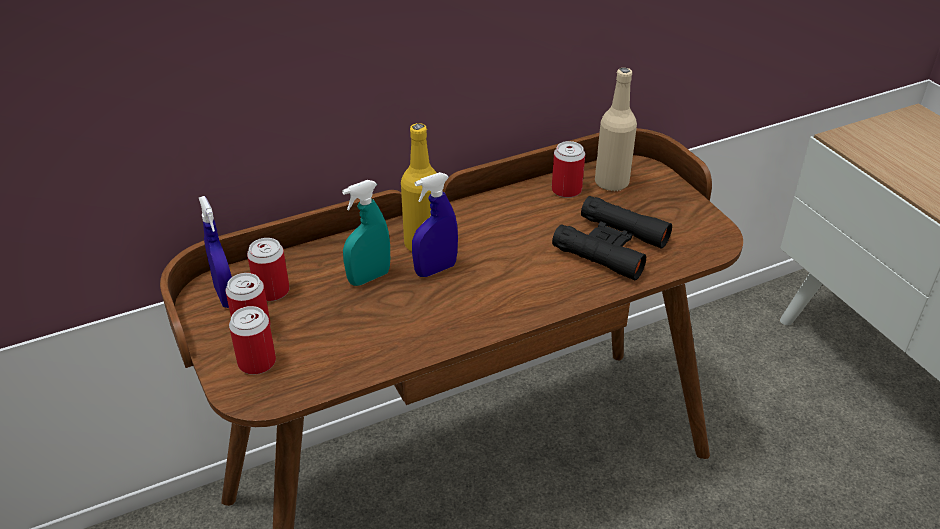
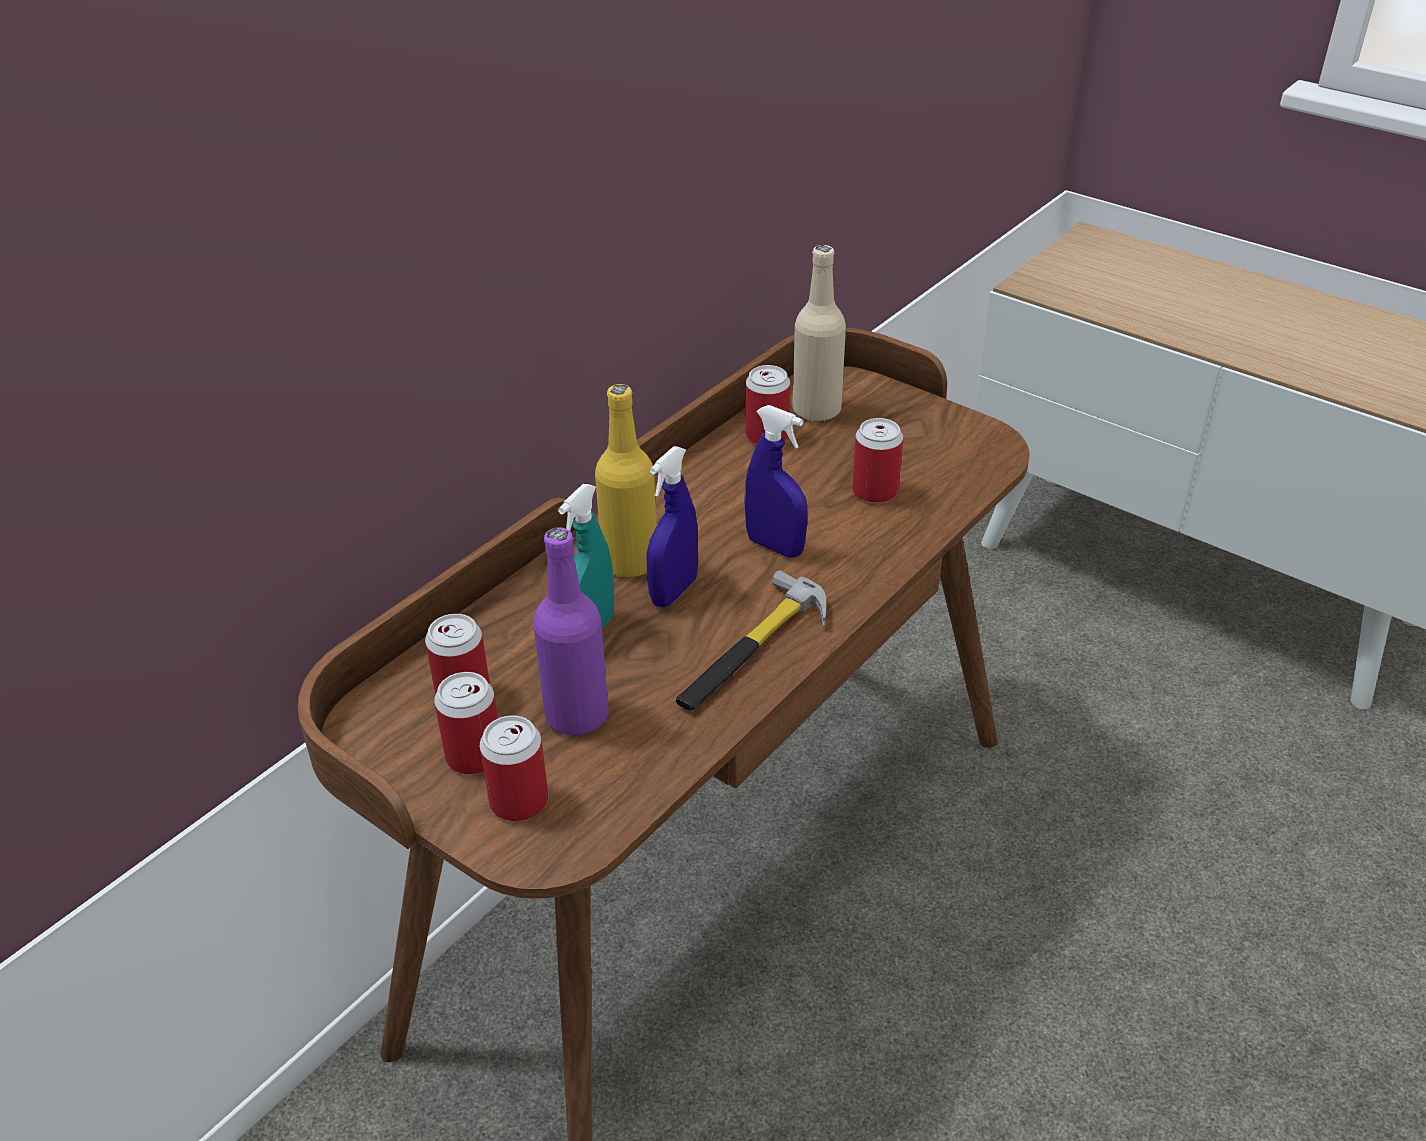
camera: 25 degrees left, 0 degrees up
(225, 296) = (398, 725): blue spray bottle -> blue spray bottle (775, 546)
(324, 325) = (577, 716): none -> purple bottle
(455, 321) = (752, 650): none -> hammer
(610, 246) = (875, 491): black binoculars -> can

